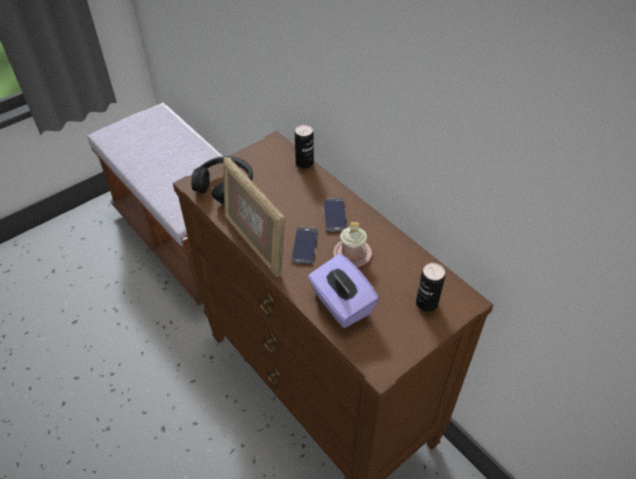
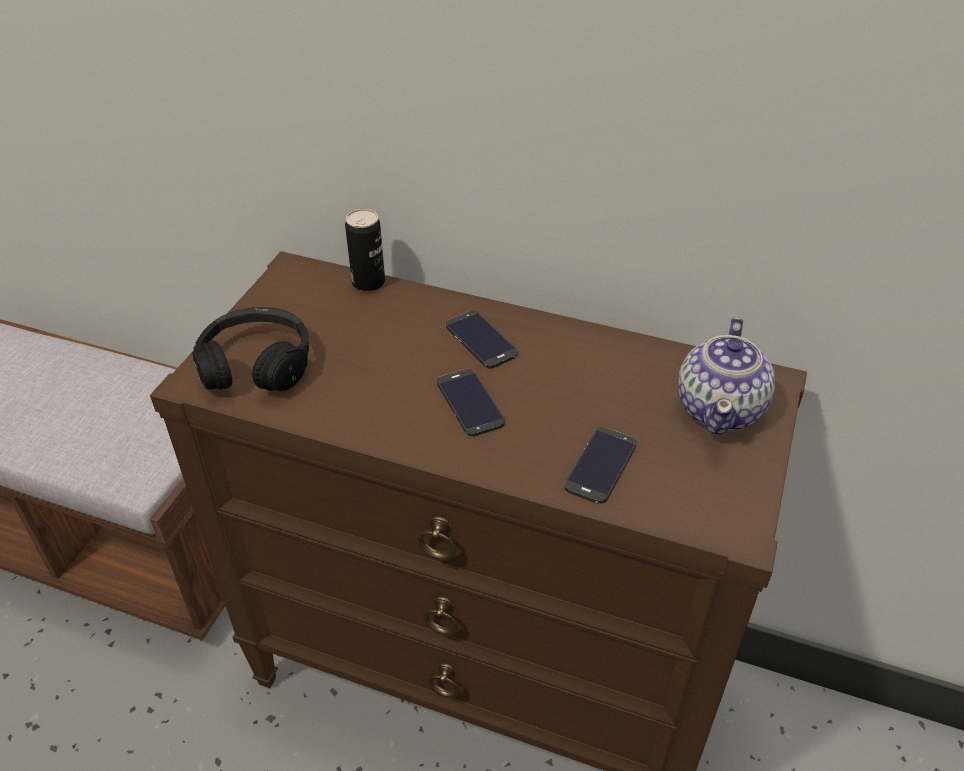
camera: 30 degrees left, 5 degrees down
(255, 243) = (383, 433): picture frame -> none
(341, 304) = (600, 465): purple tissue box -> phone
(352, 254) = (555, 384): pink mug -> none
(426, 303) = (720, 408): can -> teapot

